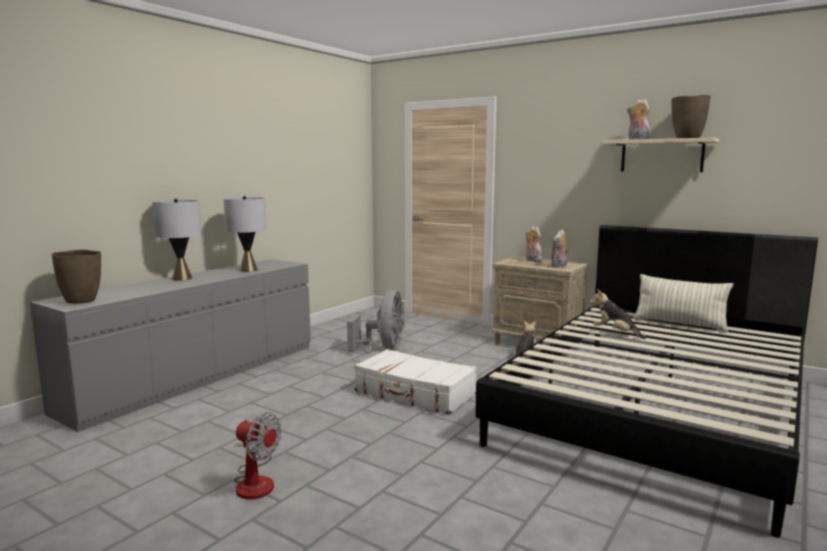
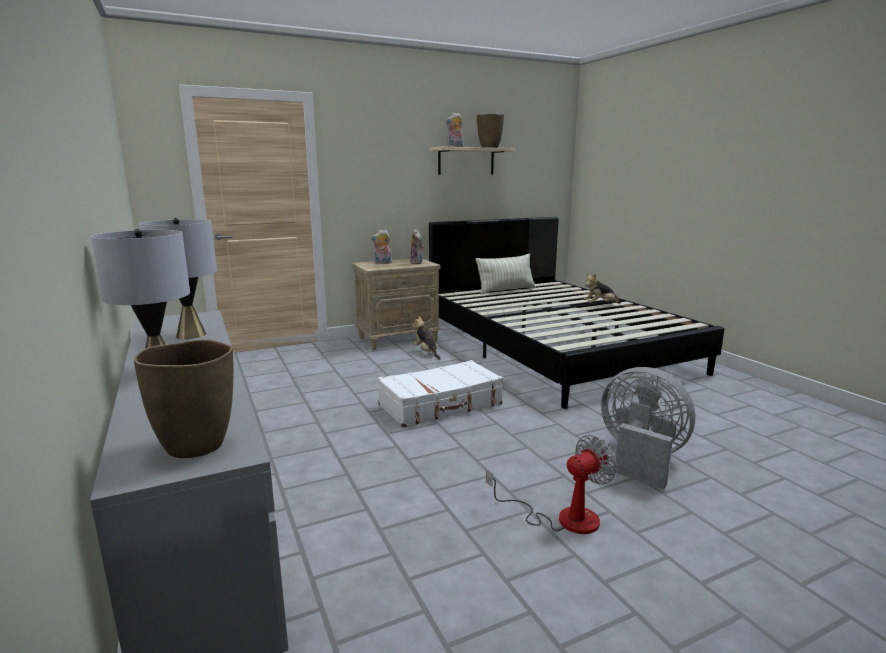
camera: 60 degrees left, 5 degrees up
(383, 348) = (305, 390): grey fan -> grey fan (640, 458)
(615, 333) = (504, 304): plush toy -> plush toy (600, 305)

